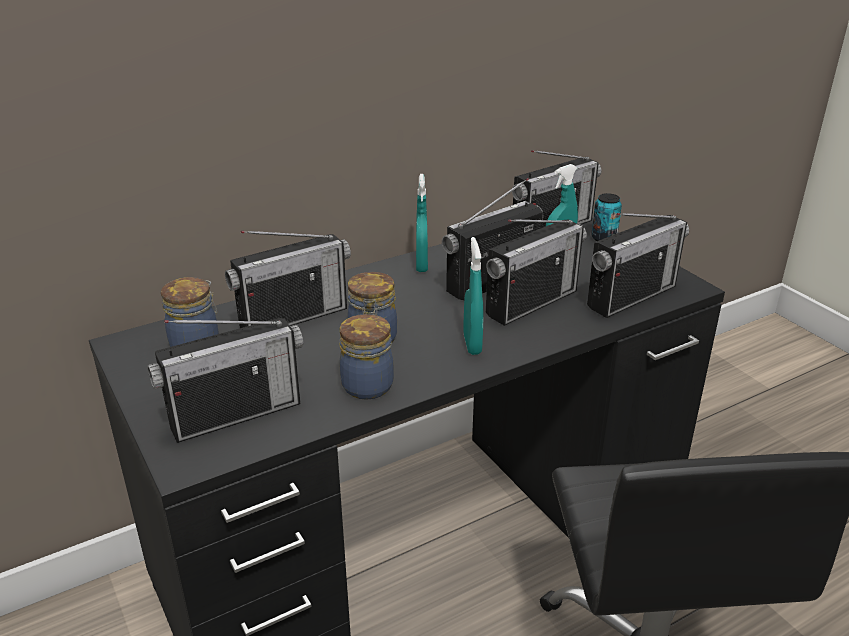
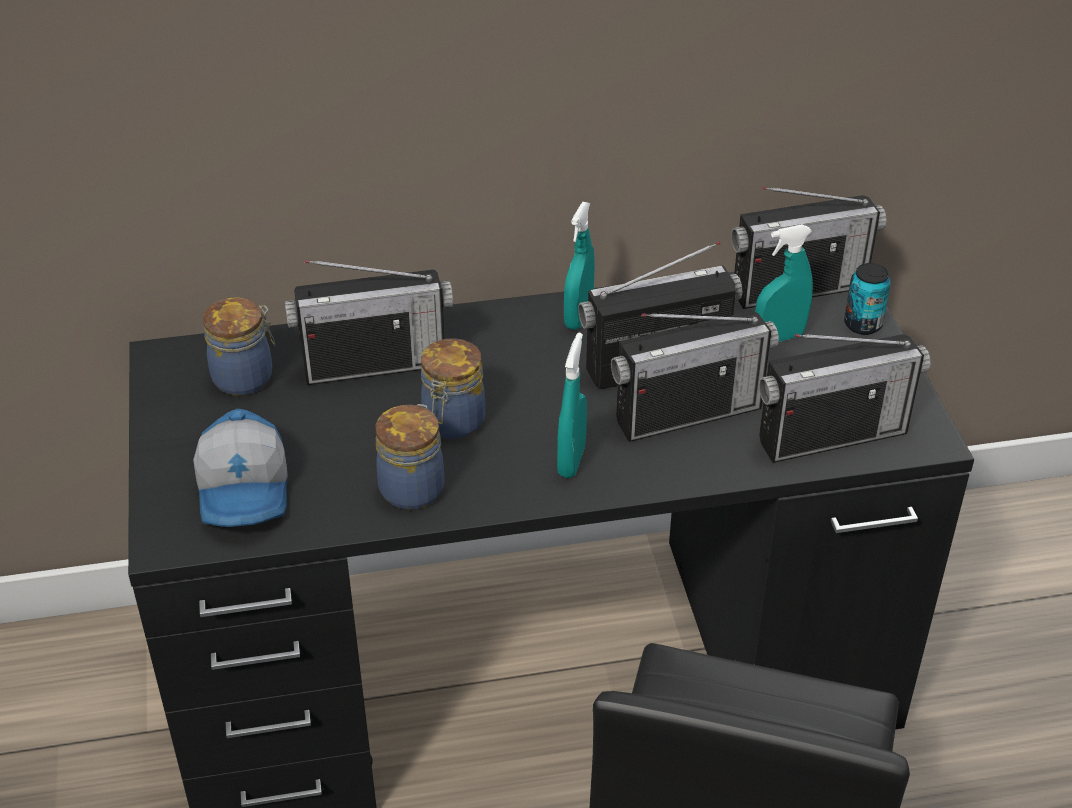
camera: 20 degrees right, 10 degrees up
(235, 414) = (246, 490): radio -> cap

